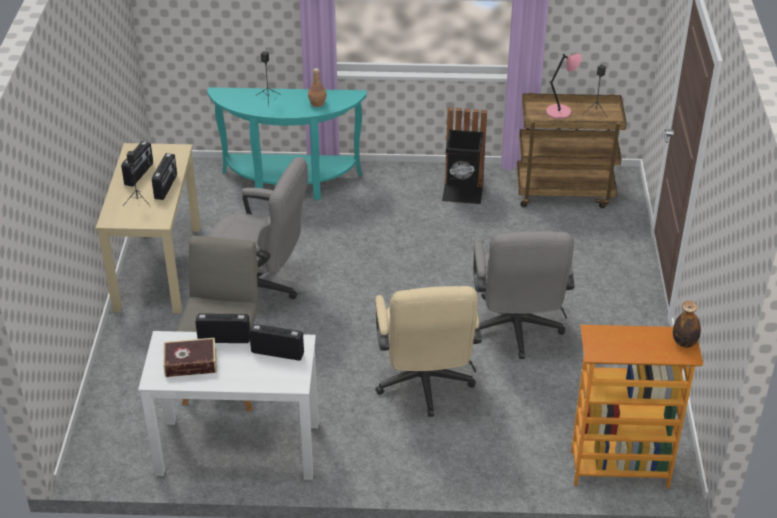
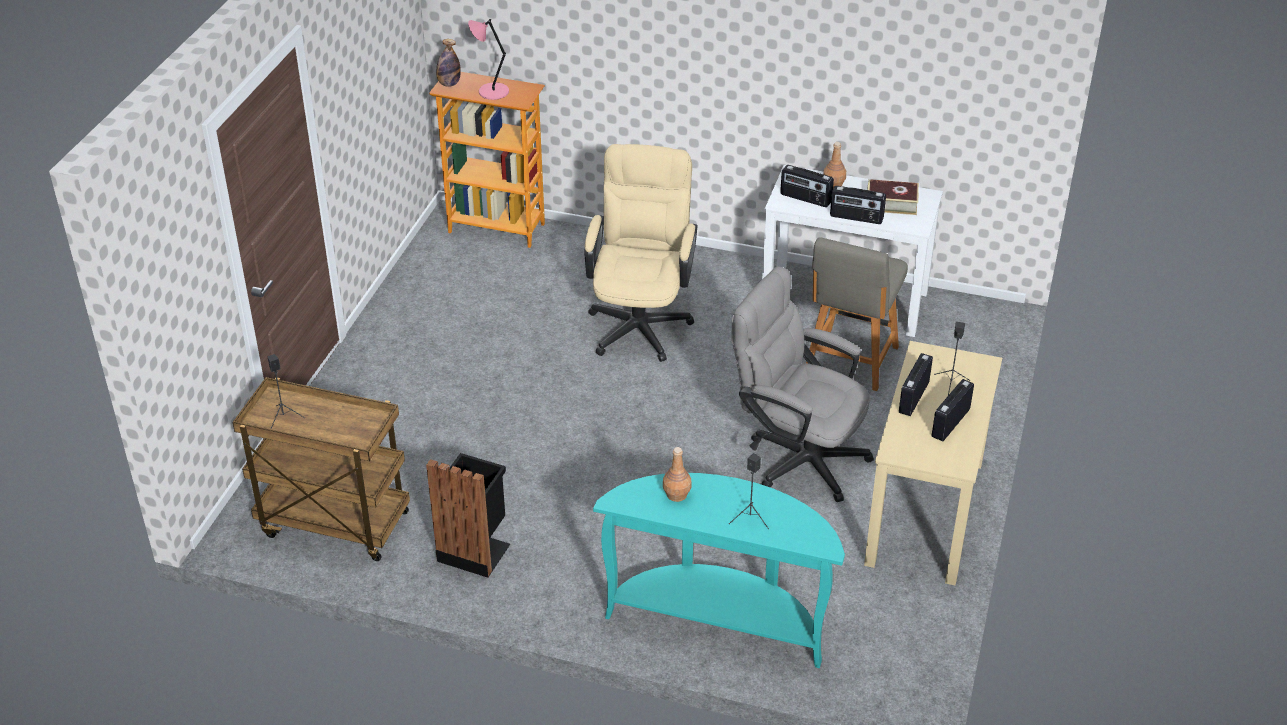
camera: 165 degrees left, 0 degrees up
(252, 375) = (833, 185): none -> brown bottle
(516, 331) = (515, 357): grey office chair -> none
(560, 112) = (332, 427): pink table lamp -> pink table lamp (491, 92)

